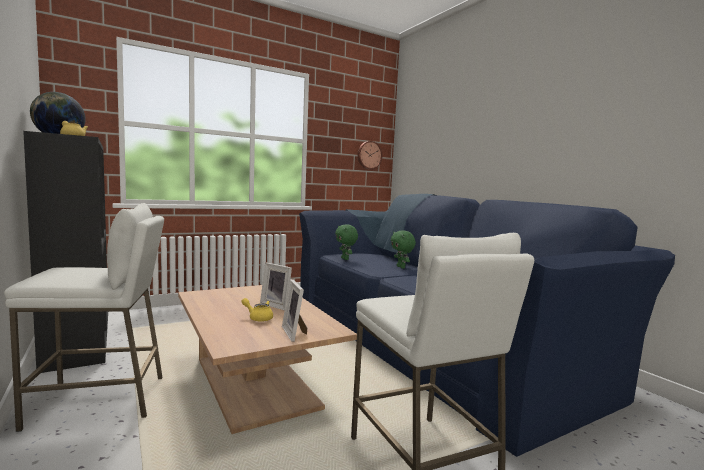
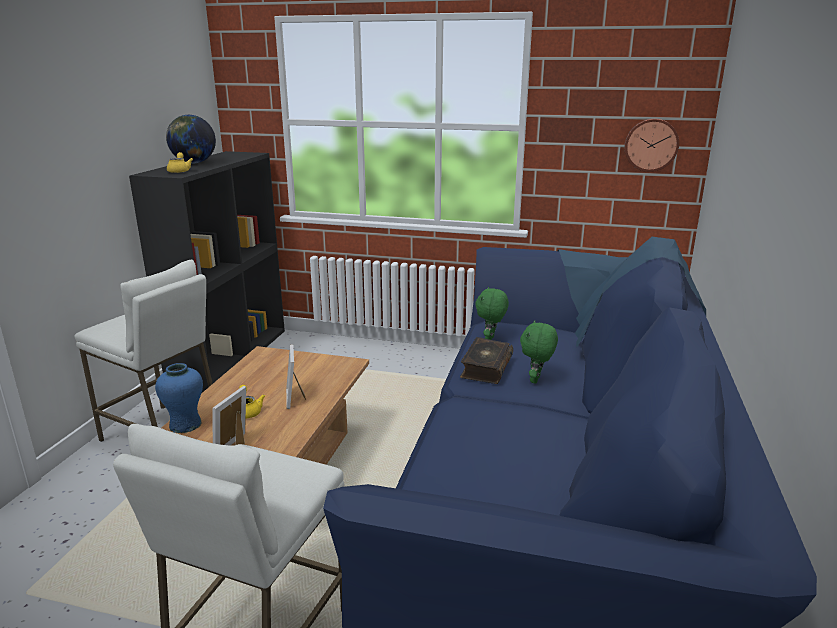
camera: 45 degrees right, 15 degrees up
(224, 336) = (185, 425): none -> blue vase
(371, 267) = (485, 368): none -> book

